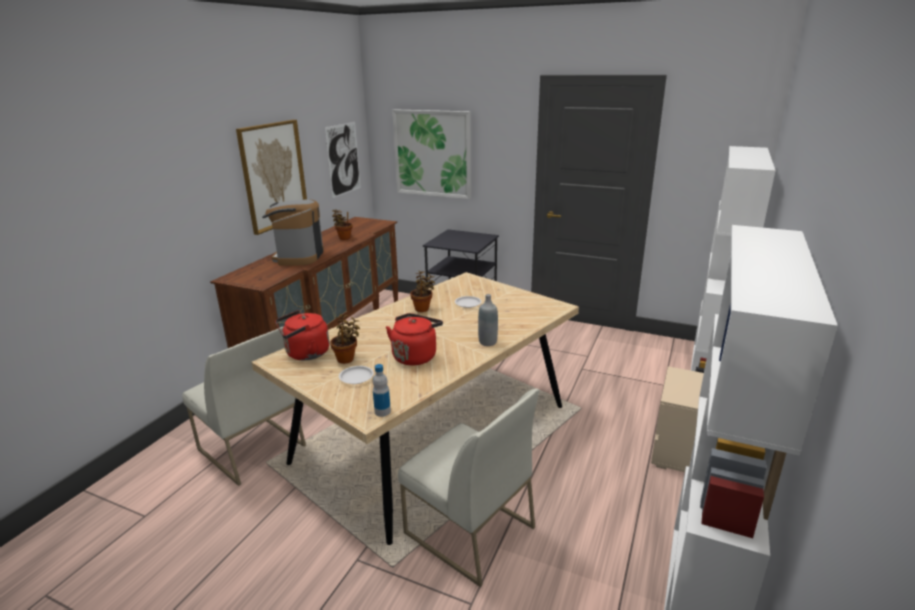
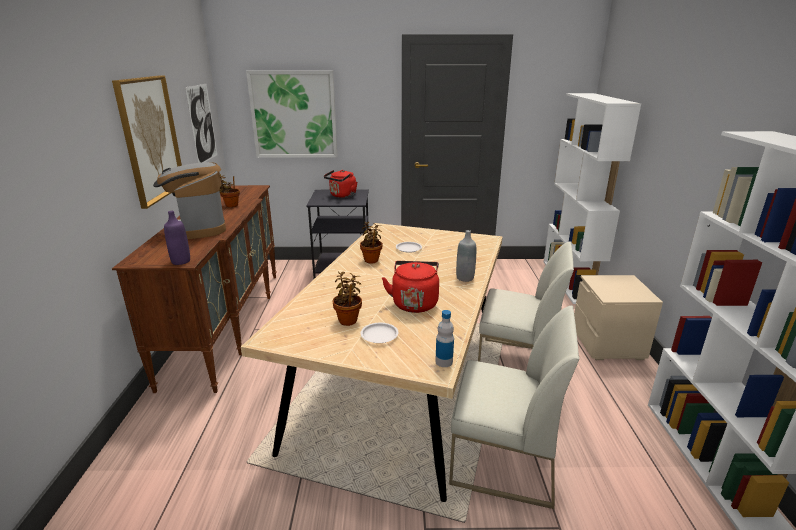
camera: 25 degrees left, 0 degrees up
(250, 448) = (215, 452): white chair -> white chair (516, 364)
(258, 284) = (181, 261): none -> purple bottle
(305, 354) = (297, 325): red kettle -> red kettle (342, 196)

